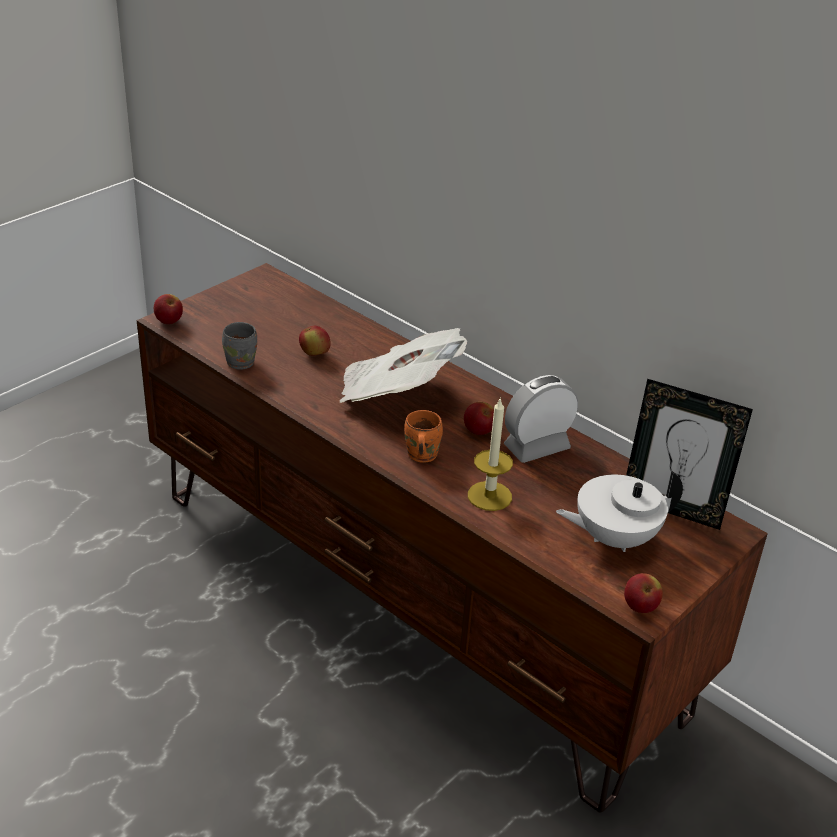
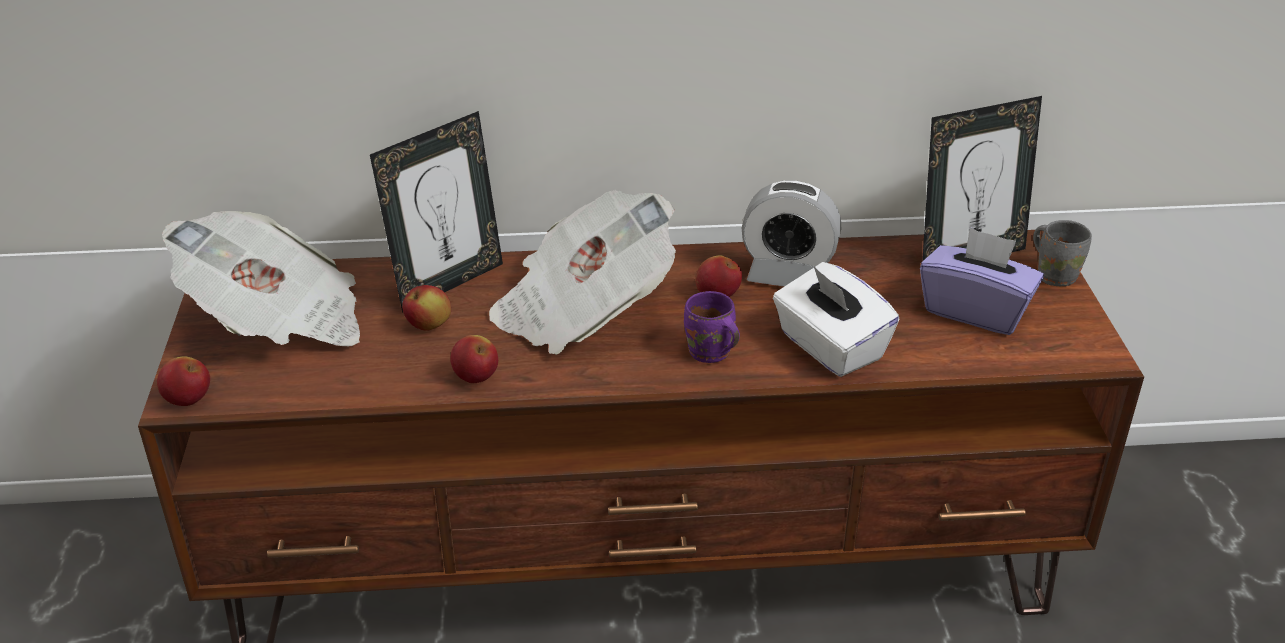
camera: 45 degrees left, 0 degrees up
(242, 362) = (363, 386): grey mug -> grey mug (1056, 275)
(256, 310) = (278, 321): none -> newspaper
(357, 339) = (447, 283): none -> picture frame
(420, 455) = (709, 354): orange mug -> purple mug
(489, 496) = (829, 347): candle -> white tissue box
(536, 447) = (787, 276): alarm clock -> alarm clock turned 90 degrees counterclockwise
(614, 537) = (975, 310): white teapot -> purple tissue box
(640, 607) = (1090, 353): apple -> apple (476, 378)

